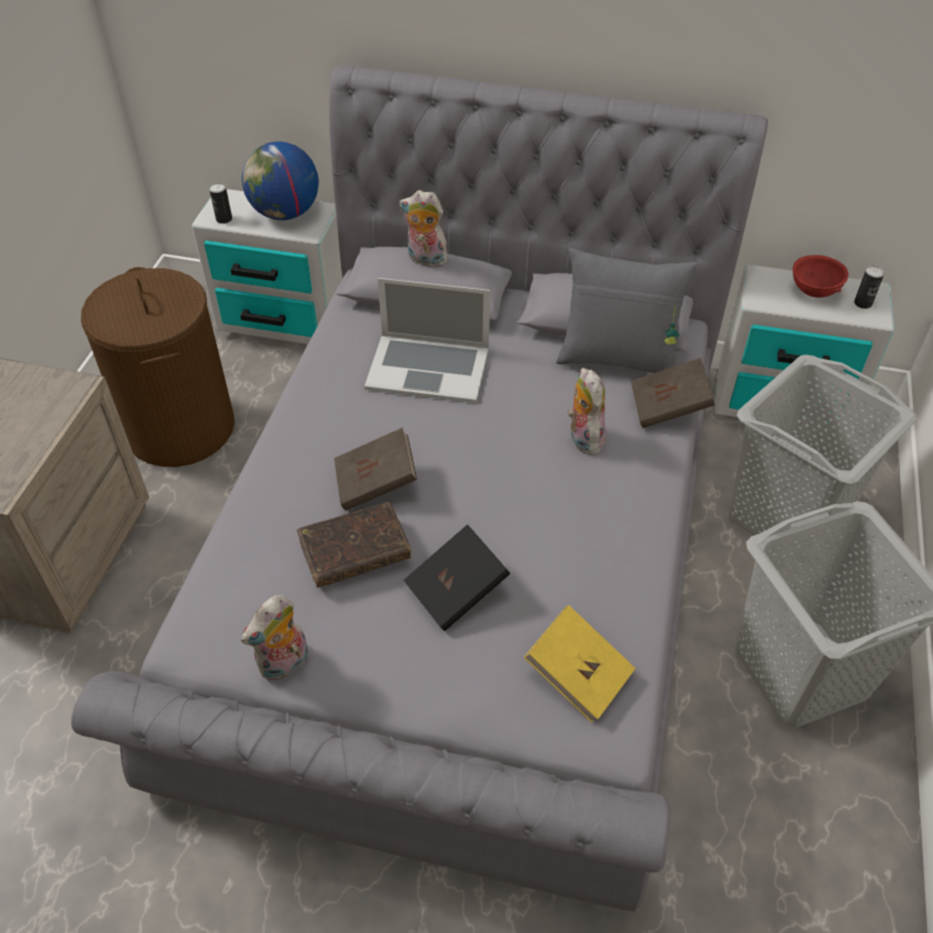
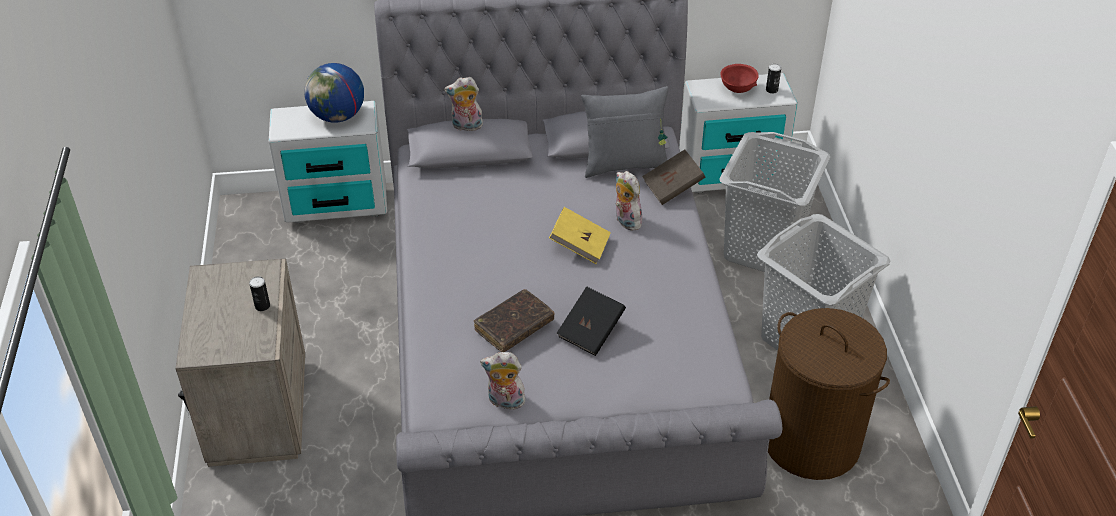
camera: 20 degrees left, 5 degrees down
(181, 428) = (297, 301): brown laundry basket -> brown laundry basket (812, 442)
(224, 219) = (292, 131): can -> can (262, 306)
(284, 665) = (505, 402): plush toy -> plush toy turned 75 degrees clockwise
(376, 483) = (504, 283): brown book -> none
(428, 367) = (498, 201): laptop -> none
(578, 675) = (688, 357): yellow book -> yellow book (580, 245)

